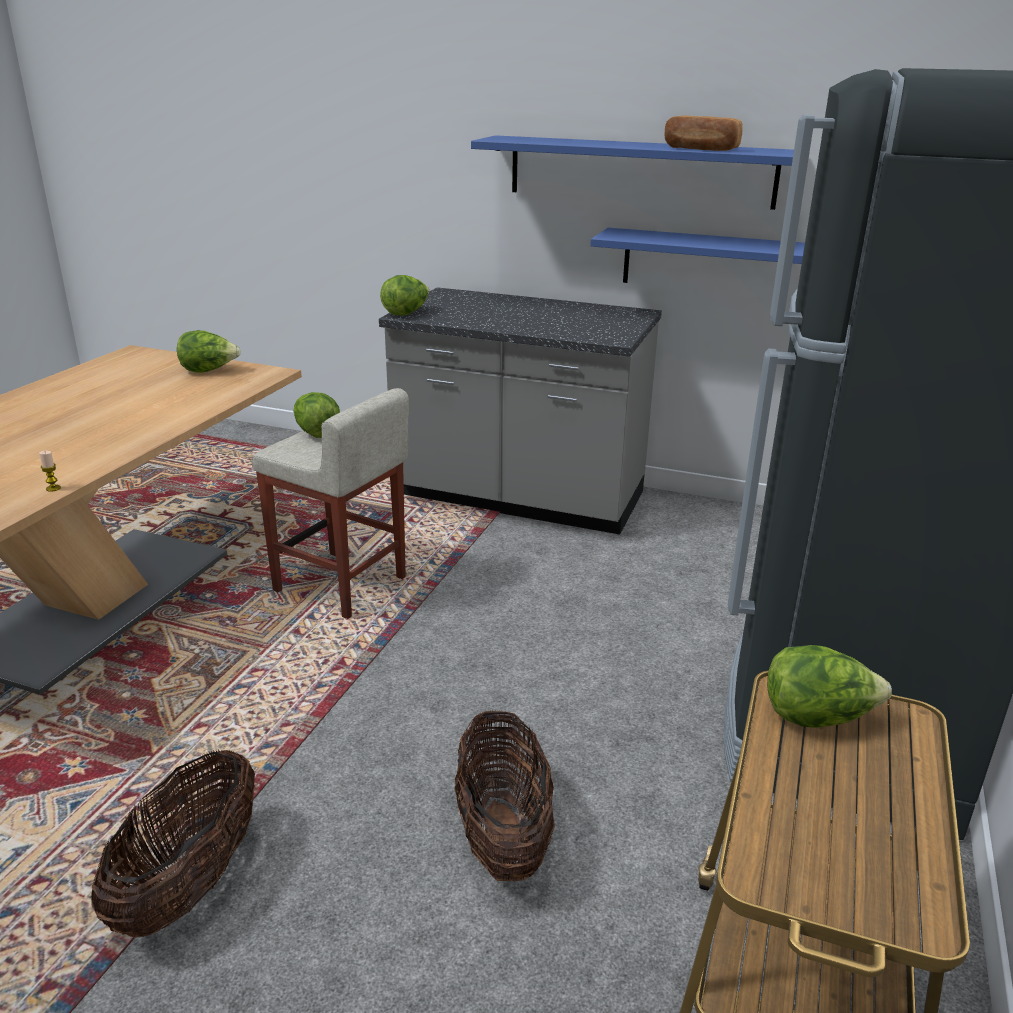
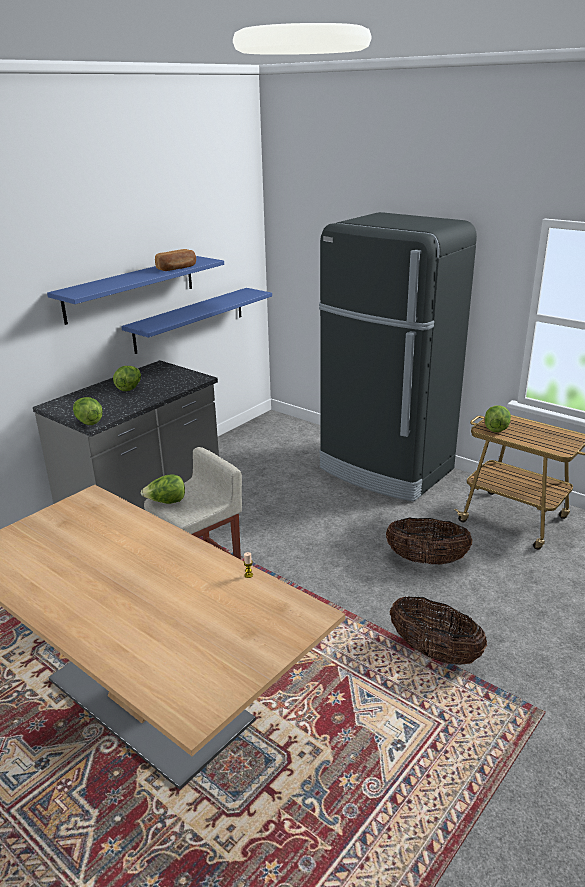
camera: 70 degrees left, 0 degrees up
(209, 371) = (61, 519): lettuce -> lettuce (129, 388)

